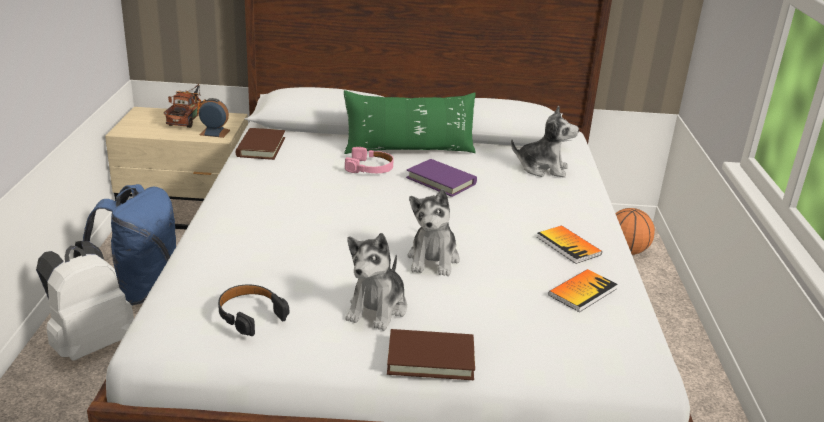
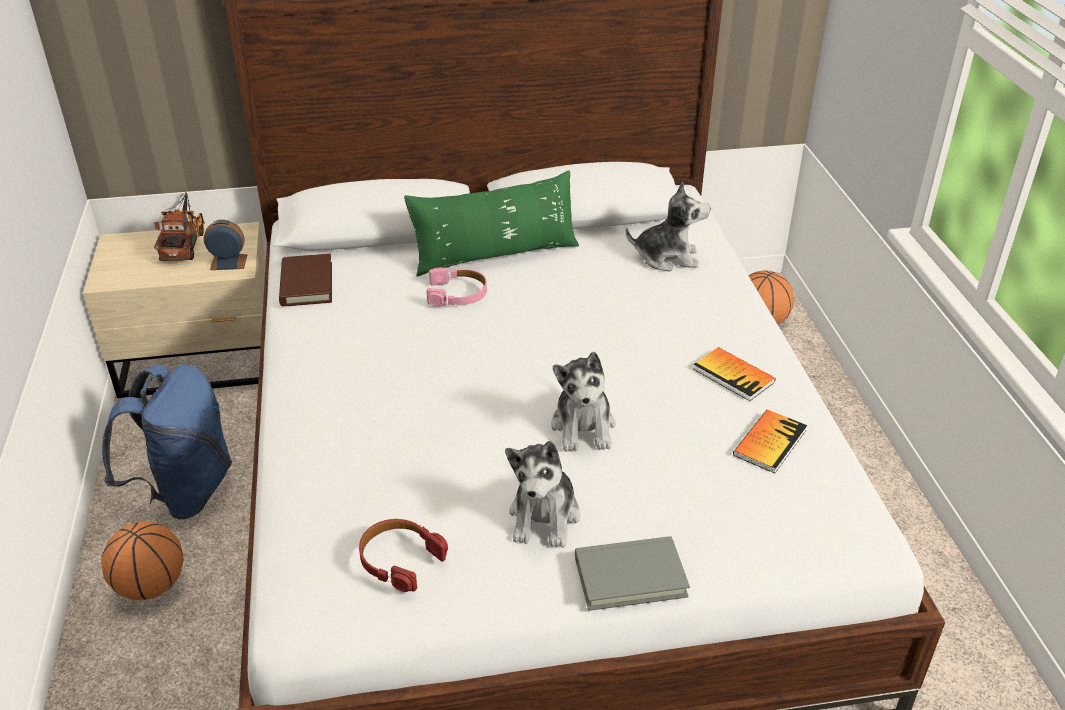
camera: 10 degrees left, 10 degrees up
(90, 344) = (151, 586): white backpack -> basketball
(250, 315) = (399, 559): black headphones -> red headphones
(430, 358) = (630, 577): brown book -> grey book
(441, 181) = (552, 300): purple book -> none

